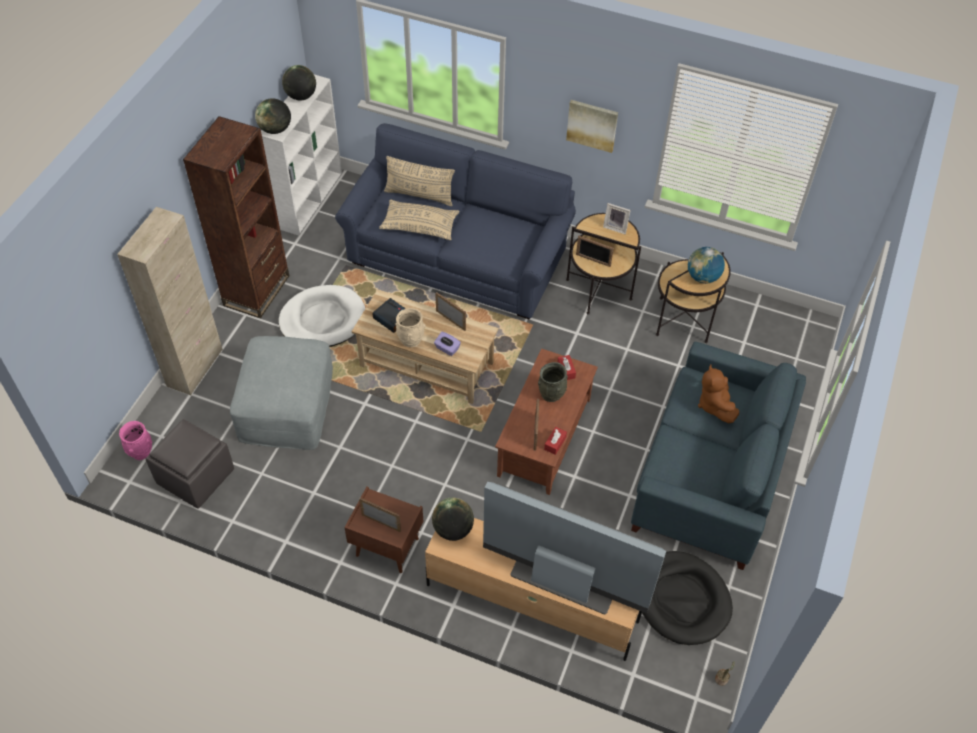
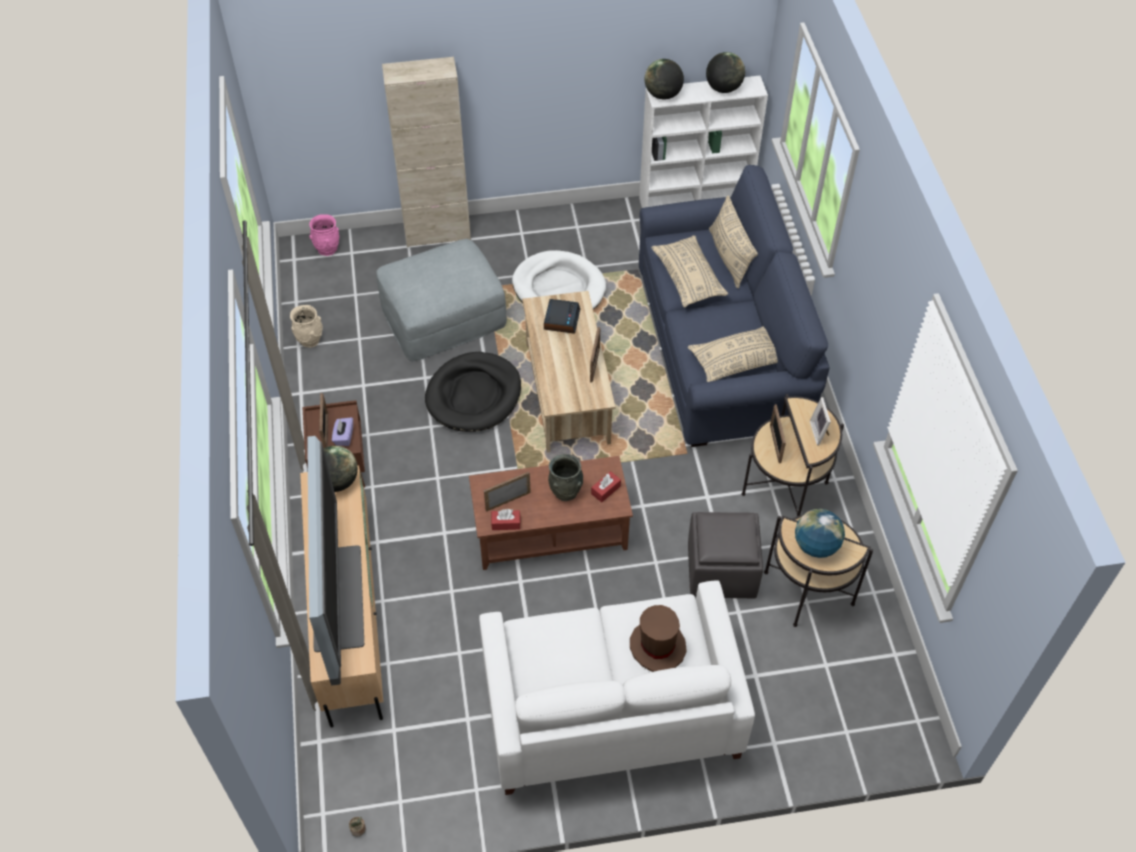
camera: 60 degrees right, 0 degrees up
(195, 476) = (327, 297): grey ottoman -> grey ottoman (722, 570)
(257, 290) = (554, 225): brown bookcase -> none
(411, 340) = (546, 347): beige vase -> beige vase (310, 340)
(447, 349) = (556, 379): purple tissue box -> purple tissue box (344, 437)
(515, 239) = (738, 360): none -> beige pillow
(592, 125) = (875, 308): picture -> none
(682, 599) = (432, 749): black dog bed -> black dog bed (474, 395)
(709, 474) = (609, 708): blue sofa -> white sofa
(714, 405) = (657, 646): brown plush toy -> brown hat

